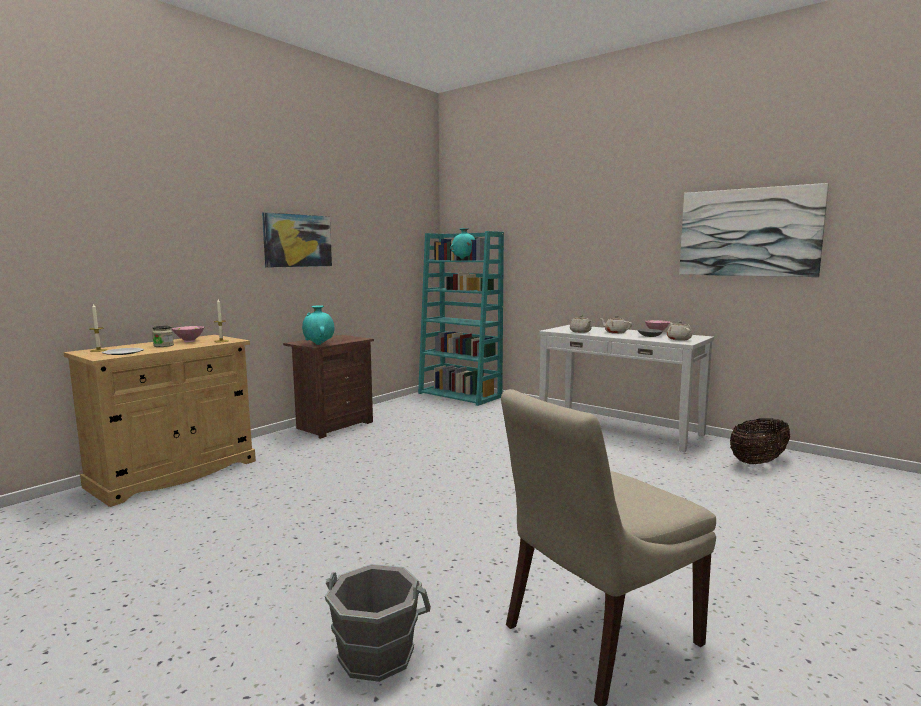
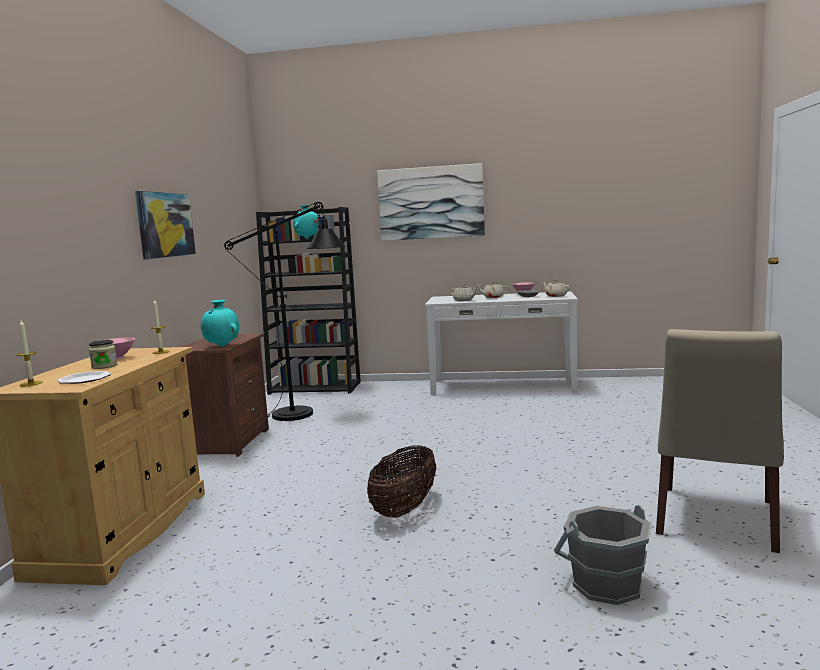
camera: 30 degrees left, 0 degrees up
(416, 415) = (304, 414): none -> black floor lamp
(460, 395) = (316, 388): turquoise bookcase -> black bookcase
(748, 232) = (591, 200): picture -> picture (431, 202)
(758, 462) = (632, 388): basket -> basket (405, 508)

